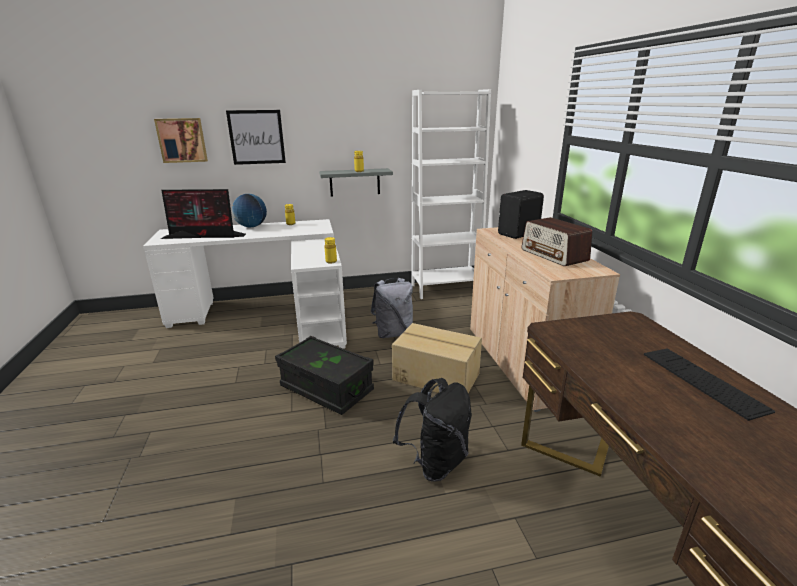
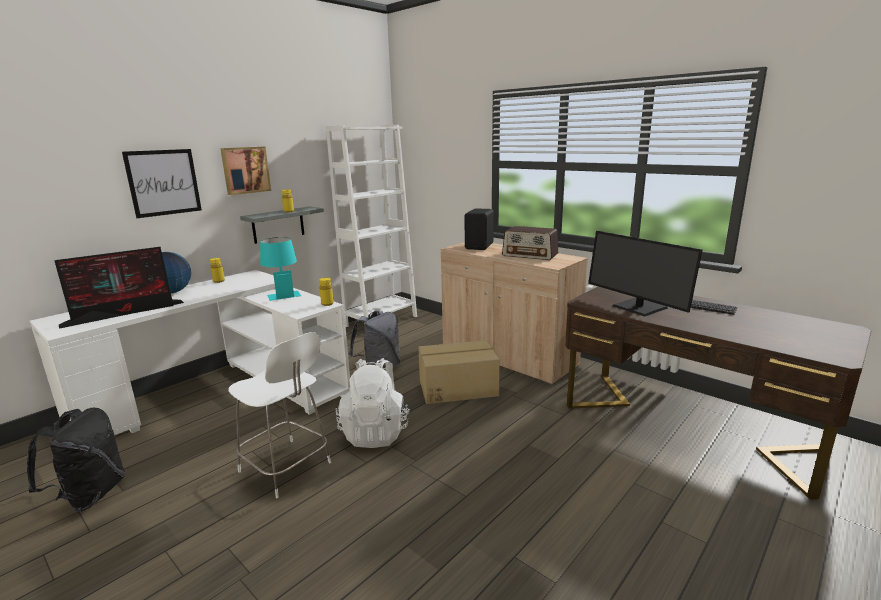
camera: 35 degrees left, 5 degrees down
(182, 140) = (60, 192): picture -> picture (245, 170)
(241, 390) = (287, 468): none -> white chair
(318, 244) = (282, 293): none -> turquoise table lamp
(326, 389) = (375, 432): black storage box -> white backpack
(435, 462) = (529, 443): black backpack -> black backpack (90, 495)
(609, 358) = (638, 307): none -> monitor

